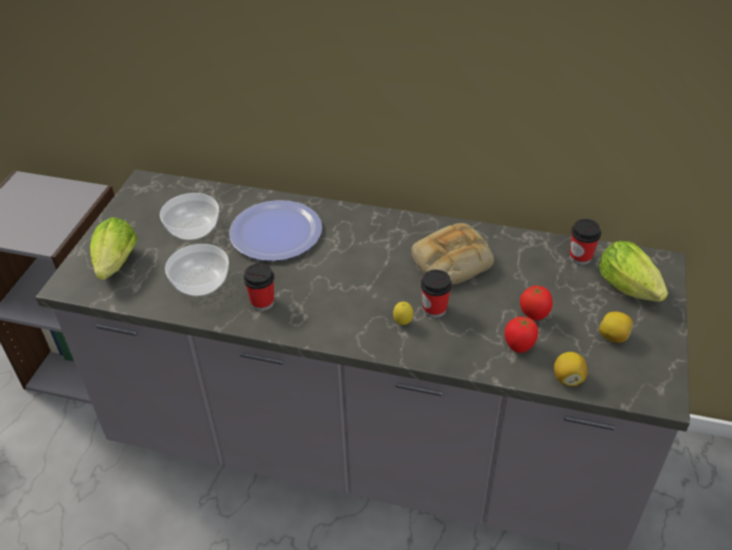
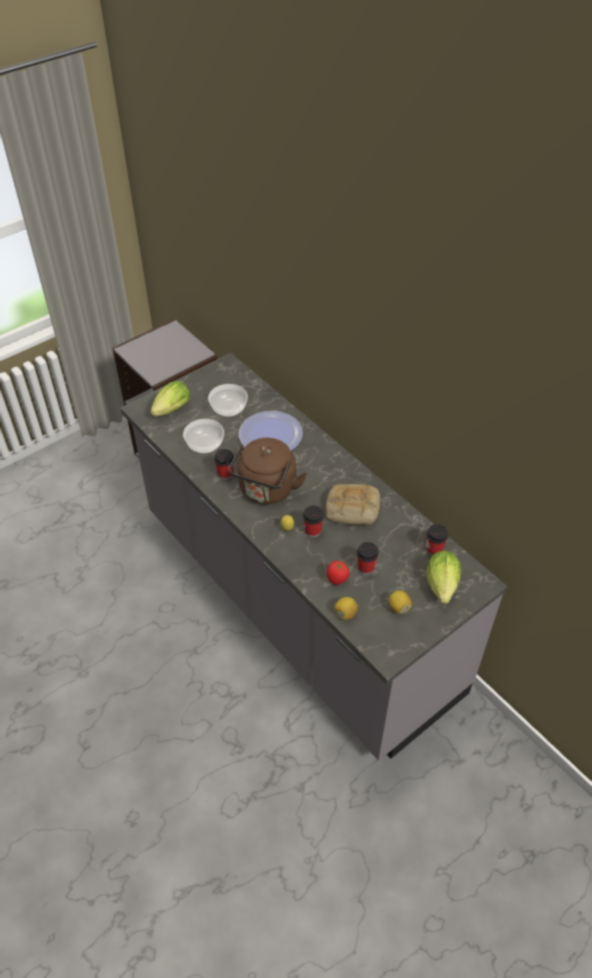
camera: 35 degrees right, 5 degrees up
(334, 295) = (266, 491): none -> brown kettle
(534, 315) = (366, 567): tomato -> cup

